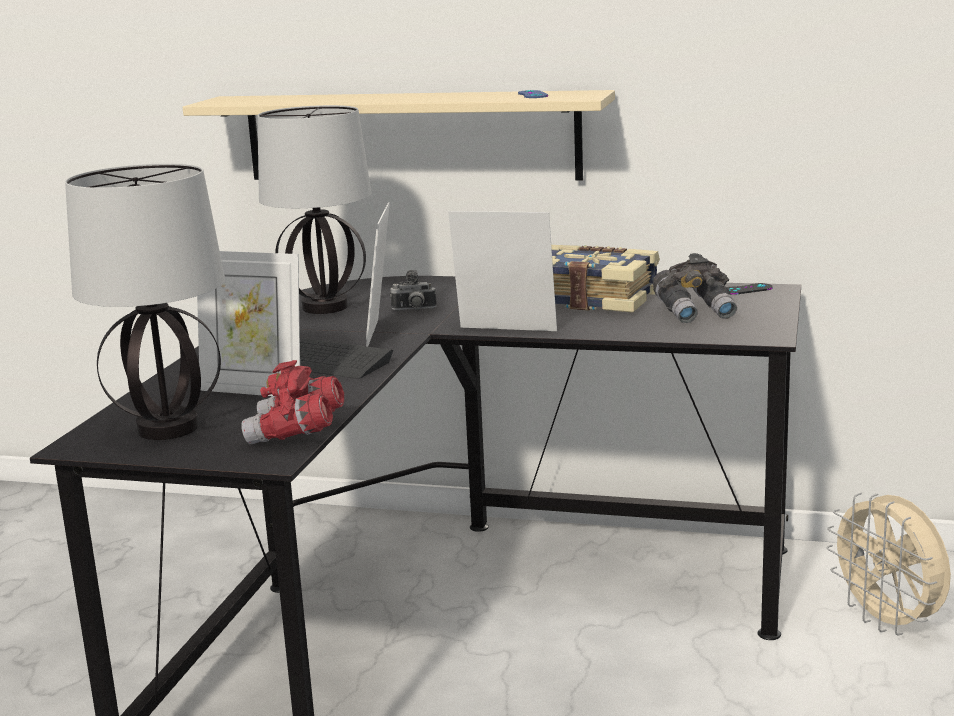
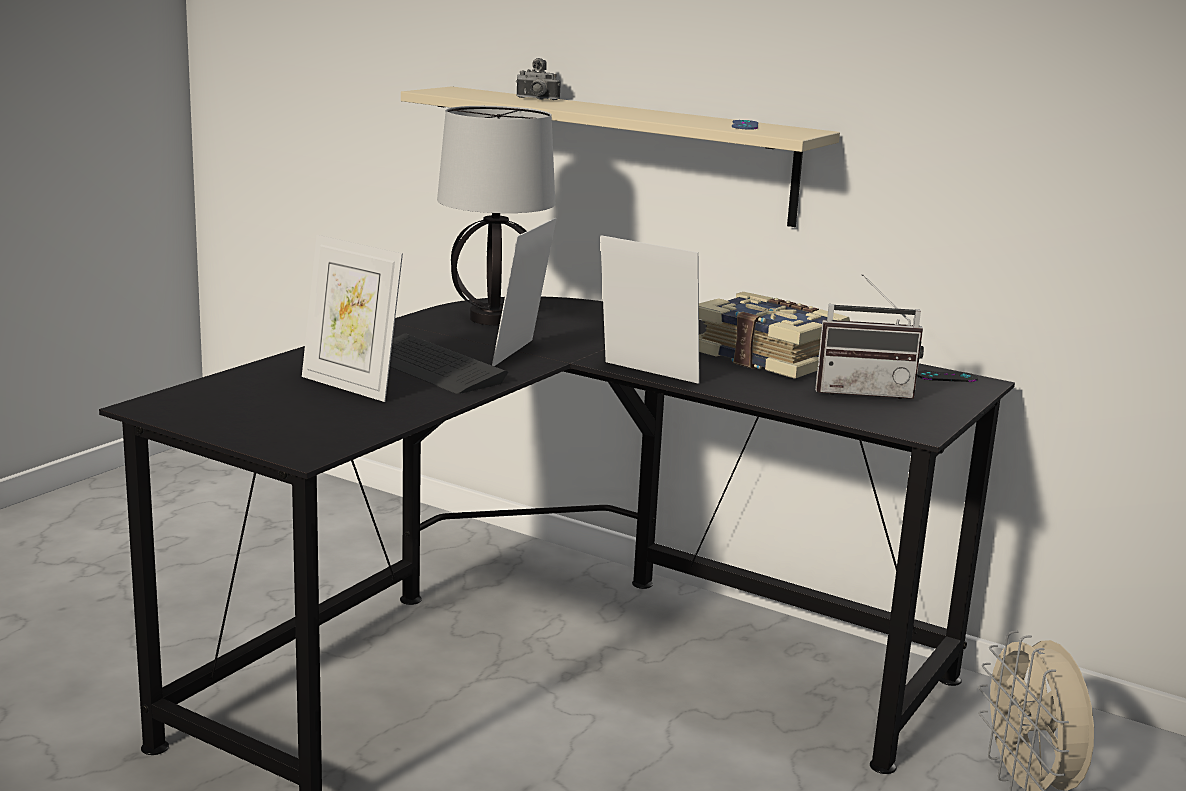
camera: 15 degrees right, 0 degrees up
(169, 428) = (241, 406): table lamp -> none
(296, 434) = (348, 435): red binoculars -> none
(414, 310) = (576, 336): camera -> camera (536, 99)
(695, 313) = (864, 391): grey binoculars -> radio

